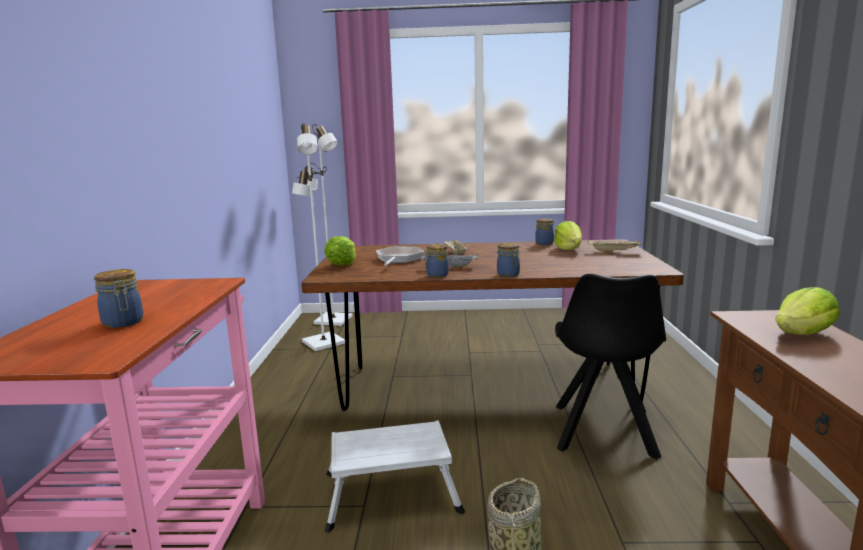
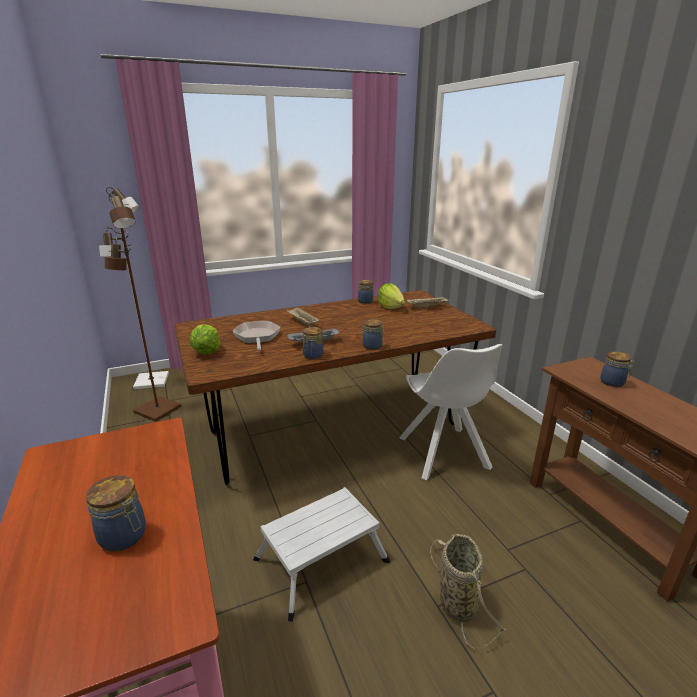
camera: 25 degrees left, 10 degrees up
(323, 342) = (157, 409): white floor lamp -> brown floor lamp
(603, 431) = (443, 454): black chair -> white chair
(803, 334) = (613, 383): lettuce -> jar

